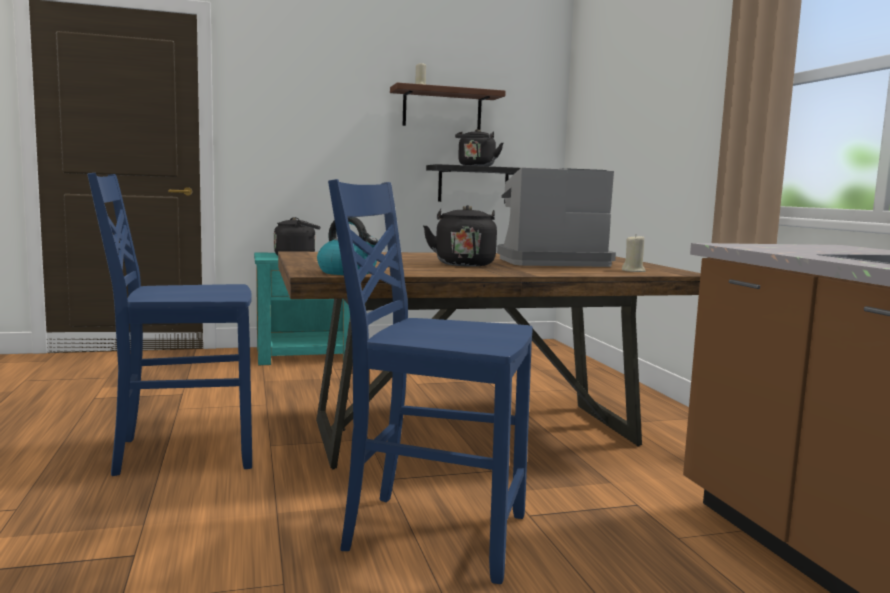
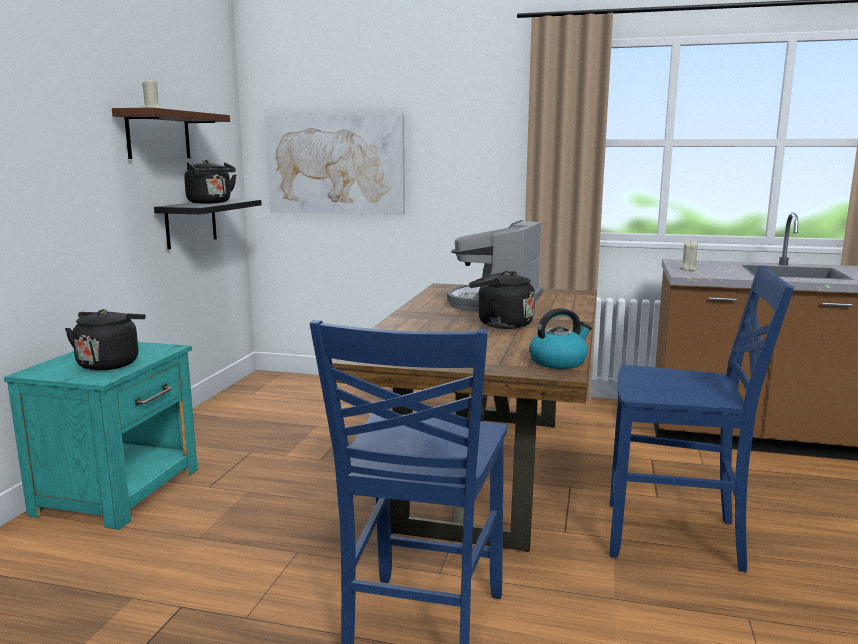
camera: 60 degrees left, 5 degrees up
(432, 533) = (676, 538): blue chair -> blue chair turned 120 degrees counterclockwise
(609, 135) = (335, 164): none -> picture
(633, 271) = (566, 299): beige candle -> beige candle (688, 269)

